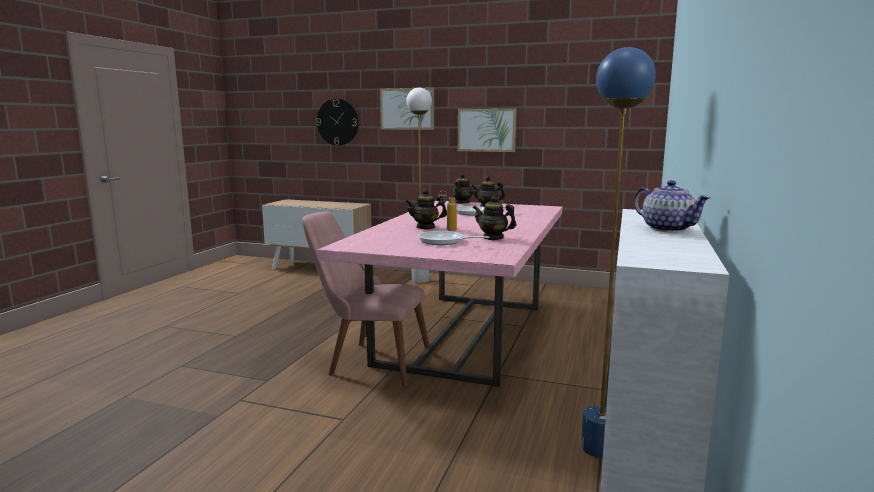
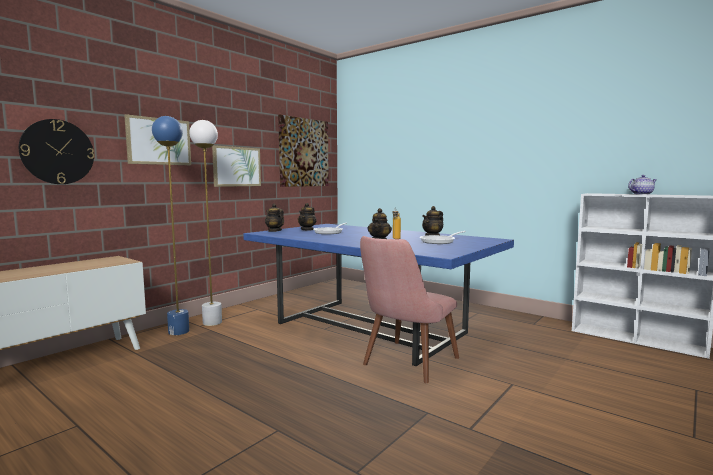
camera: 70 degrees left, 5 degrees down
(462, 335) = (371, 328): pink dining table -> blue dining table
(593, 109) = (304, 152): none -> picture
(599, 448) = (545, 326): blue floor lamp -> blue floor lamp (178, 331)

